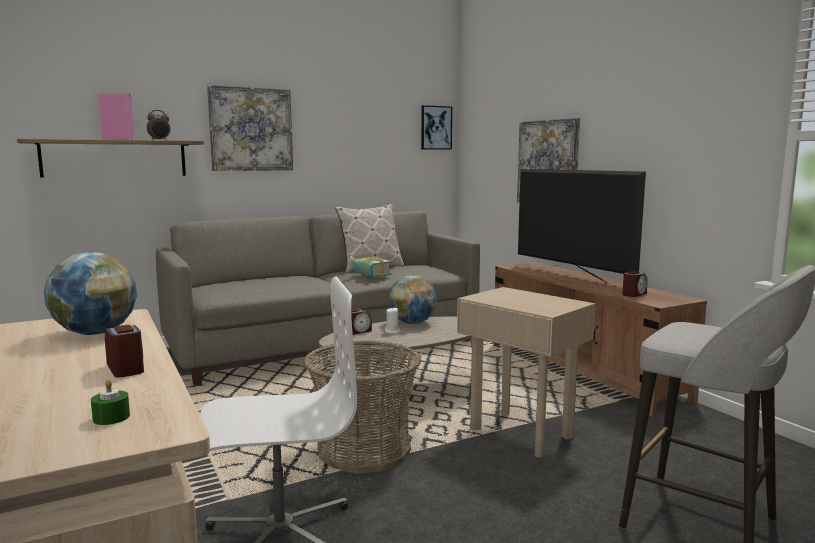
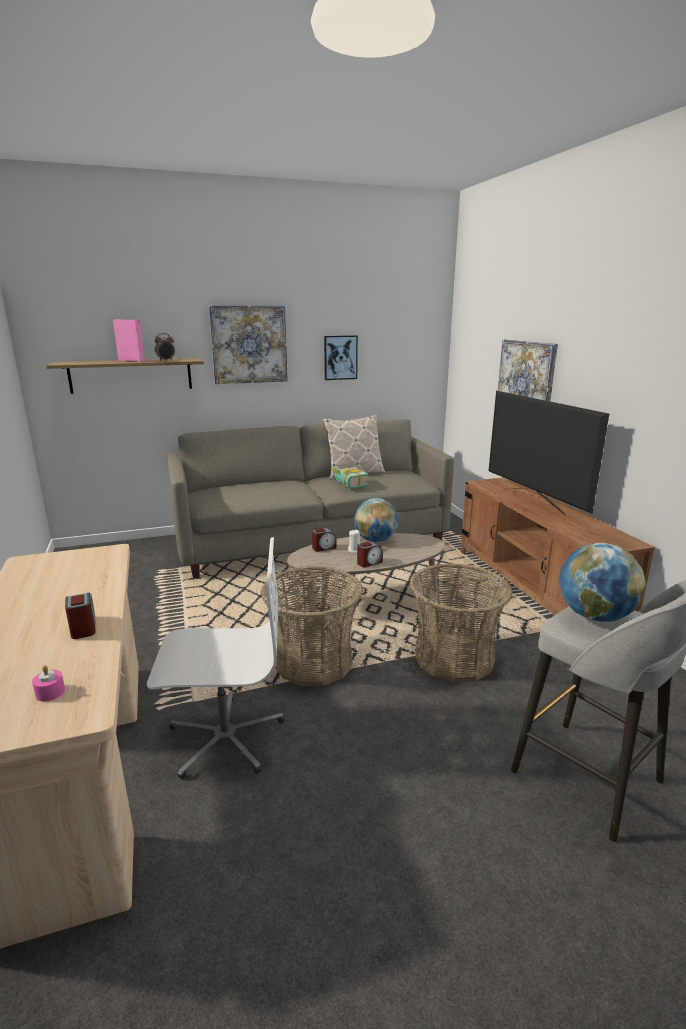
camera: 10 degrees right, 10 degrees up
(95, 333) = (77, 576): globe -> globe (594, 616)
(111, 417) = (50, 692): green candle -> pink candle
(436, 128) = (426, 336): picture -> picture (340, 357)
(520, 434) = (454, 657): beige side table -> basket
(634, 294) = (583, 532): alarm clock -> alarm clock (369, 563)

